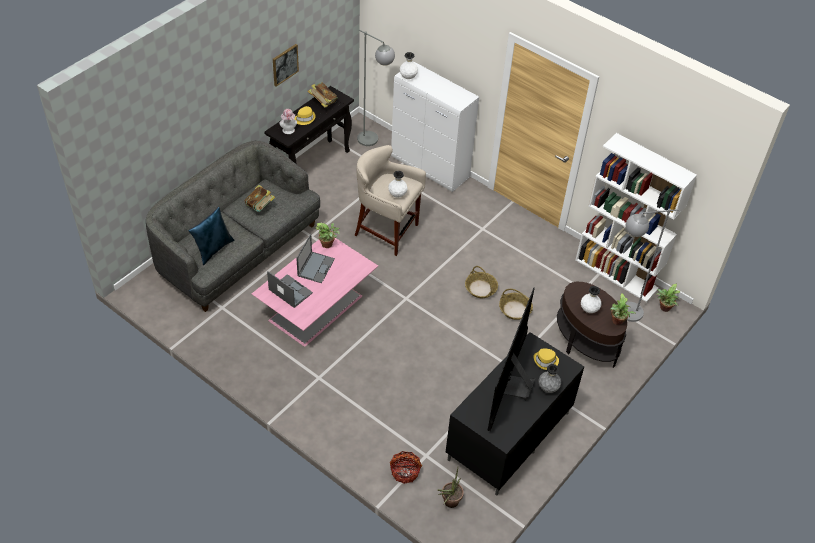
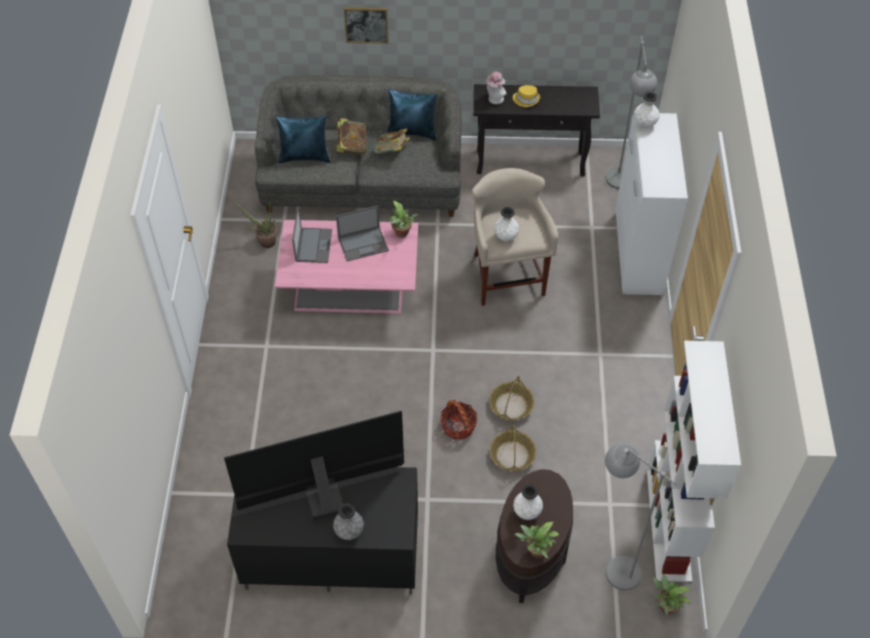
camera: 55 degrees right, 5 degrees up
(253, 188) = (412, 132): none -> blue pillow
(285, 64) = (527, 22): picture -> picture (366, 24)
(323, 102) = (565, 97): book -> book (352, 146)
(405, 472) = (211, 489): basket -> basket (458, 426)
(448, 503) = (202, 551): potted plant -> potted plant (264, 241)
(545, 361) = (387, 507): yellow hat -> none

